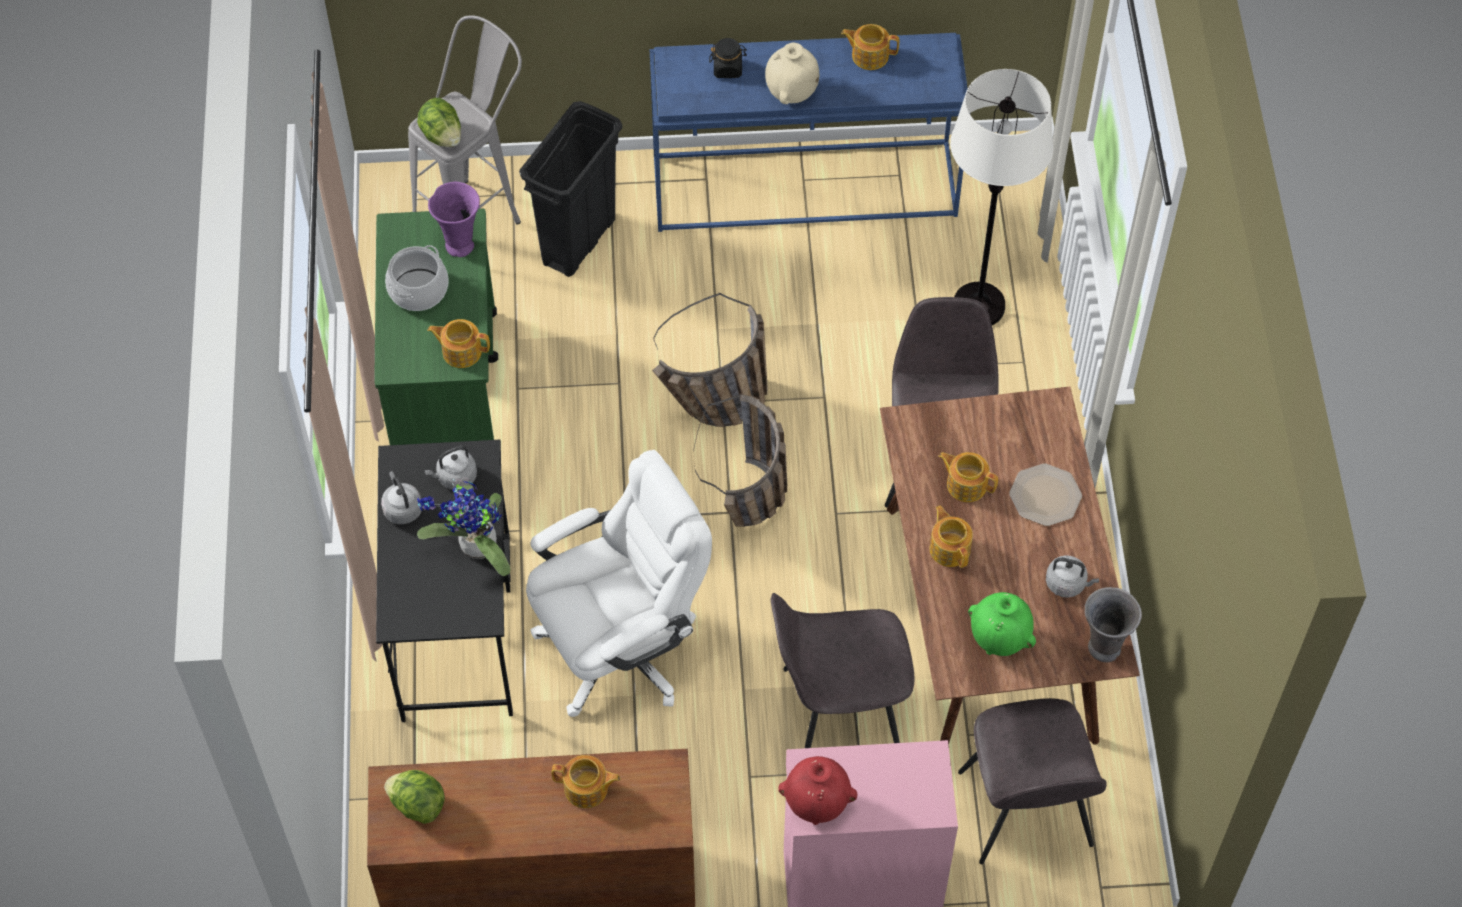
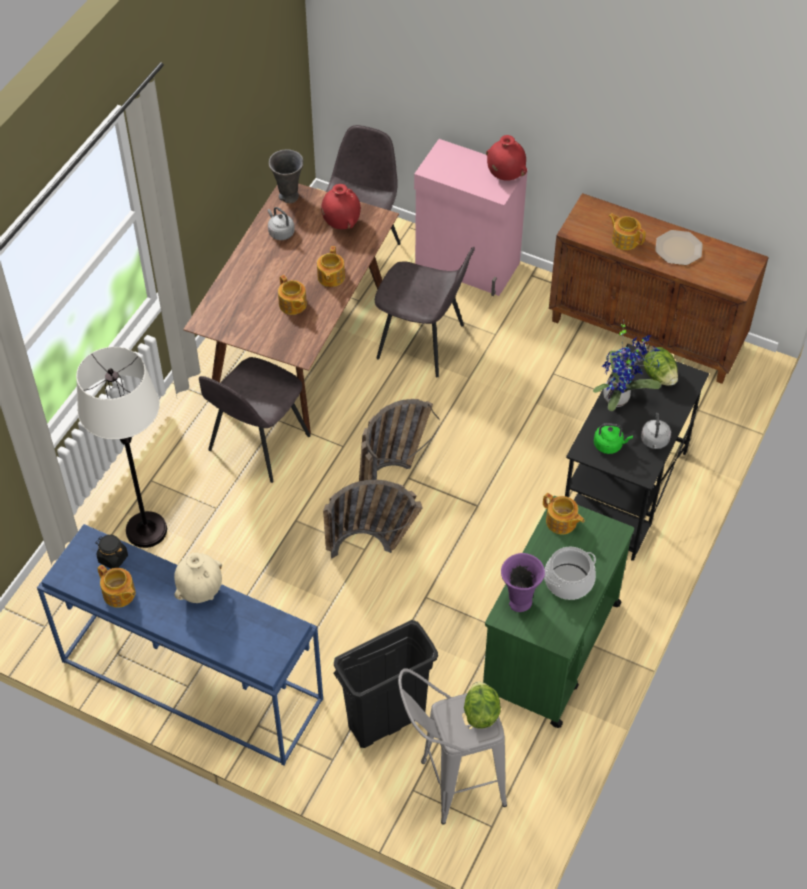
camera: 150 degrees left, 5 degrees down
(417, 804) = (726, 272): lettuce -> lettuce (659, 376)
(455, 477) = (609, 445): grey kettle -> green kettle
(620, 647) = (527, 432): white office chair -> none
(728, 68) = (231, 637): black jar -> black jar (113, 558)
(999, 640) = (341, 223): green vase -> red vase
(1045, 496) = (253, 278): plate -> plate (678, 248)

